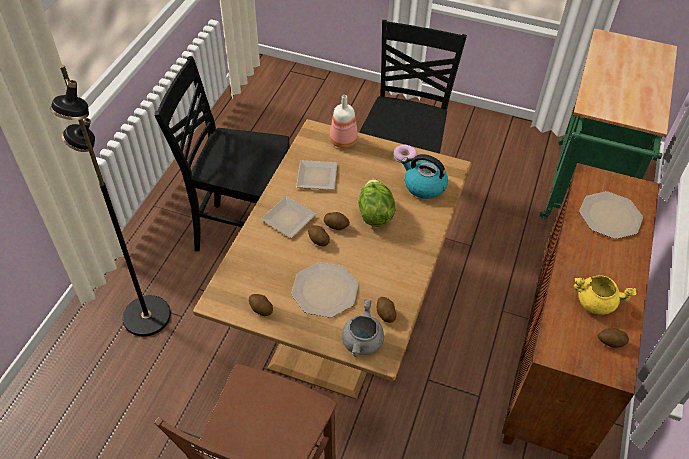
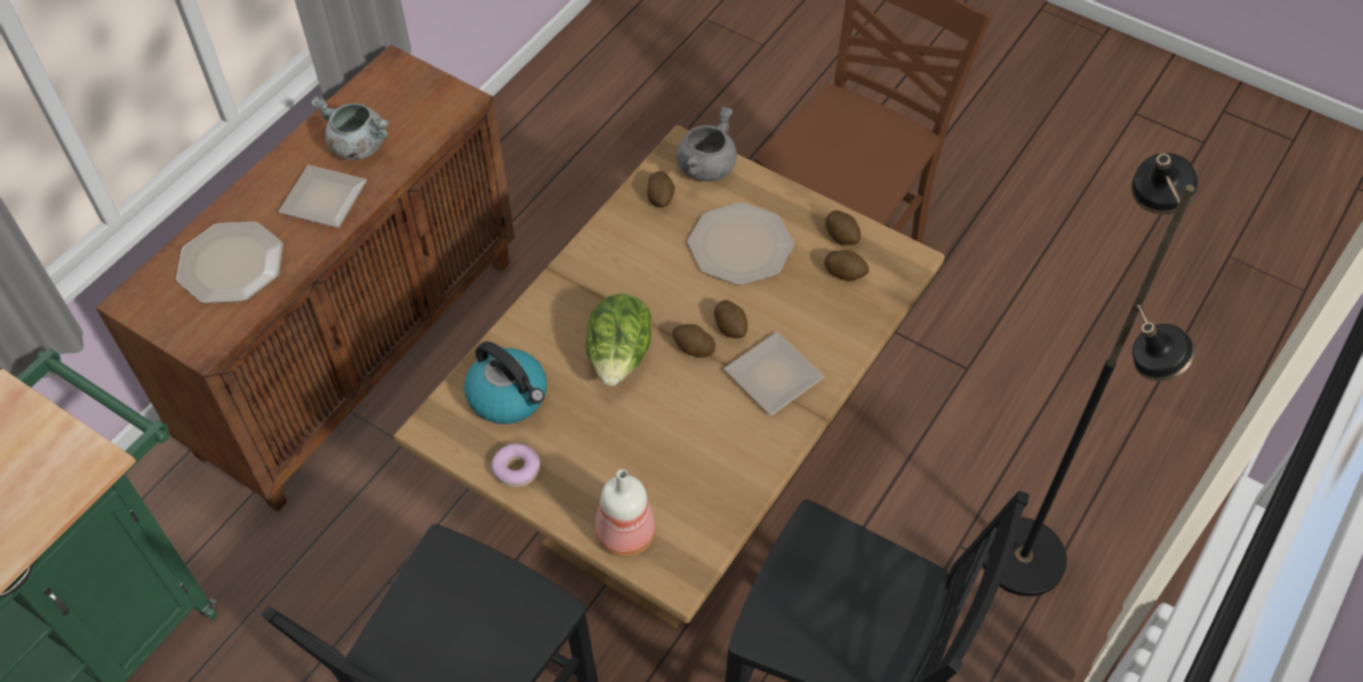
camera: 165 degrees left, 5 degrees up
(315, 176) = (704, 457): plate -> plate (325, 202)
(596, 302) = (357, 146): yellow cooking pot -> grey cooking pot
(610, 342) = (376, 98): potato -> potato (845, 273)

